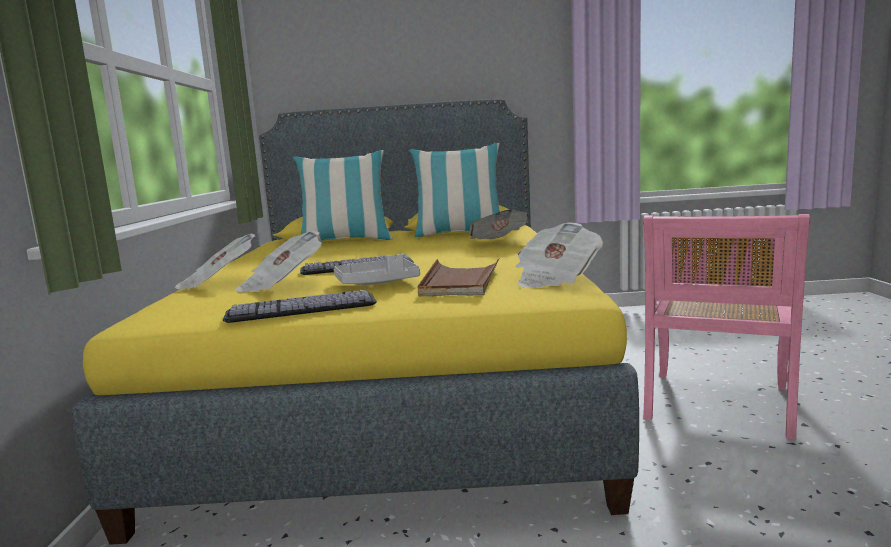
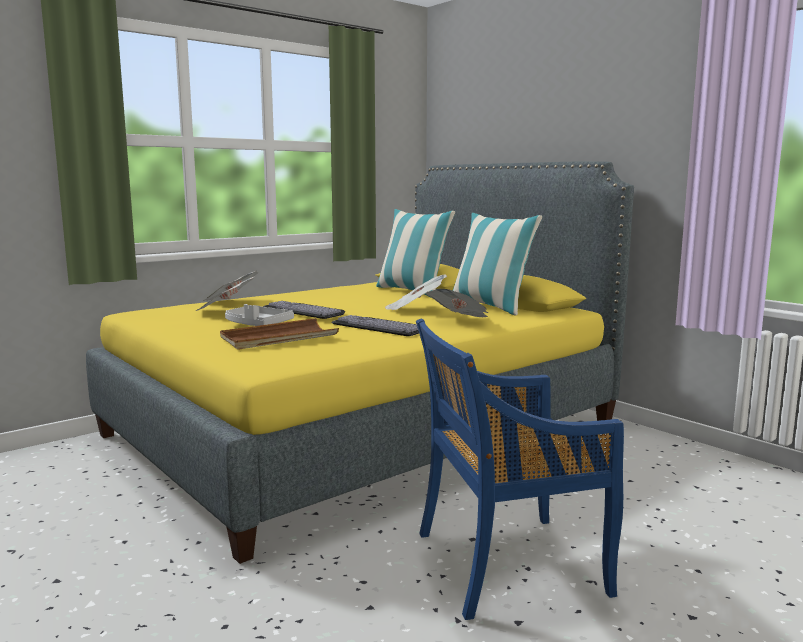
camera: 50 degrees right, 0 degrees up
(302, 306) = (179, 325): keyboard -> keyboard (383, 326)
(555, 279) = (313, 356): newspaper -> newspaper (414, 309)
(718, 405) = (506, 564): pink chair -> blue chair

